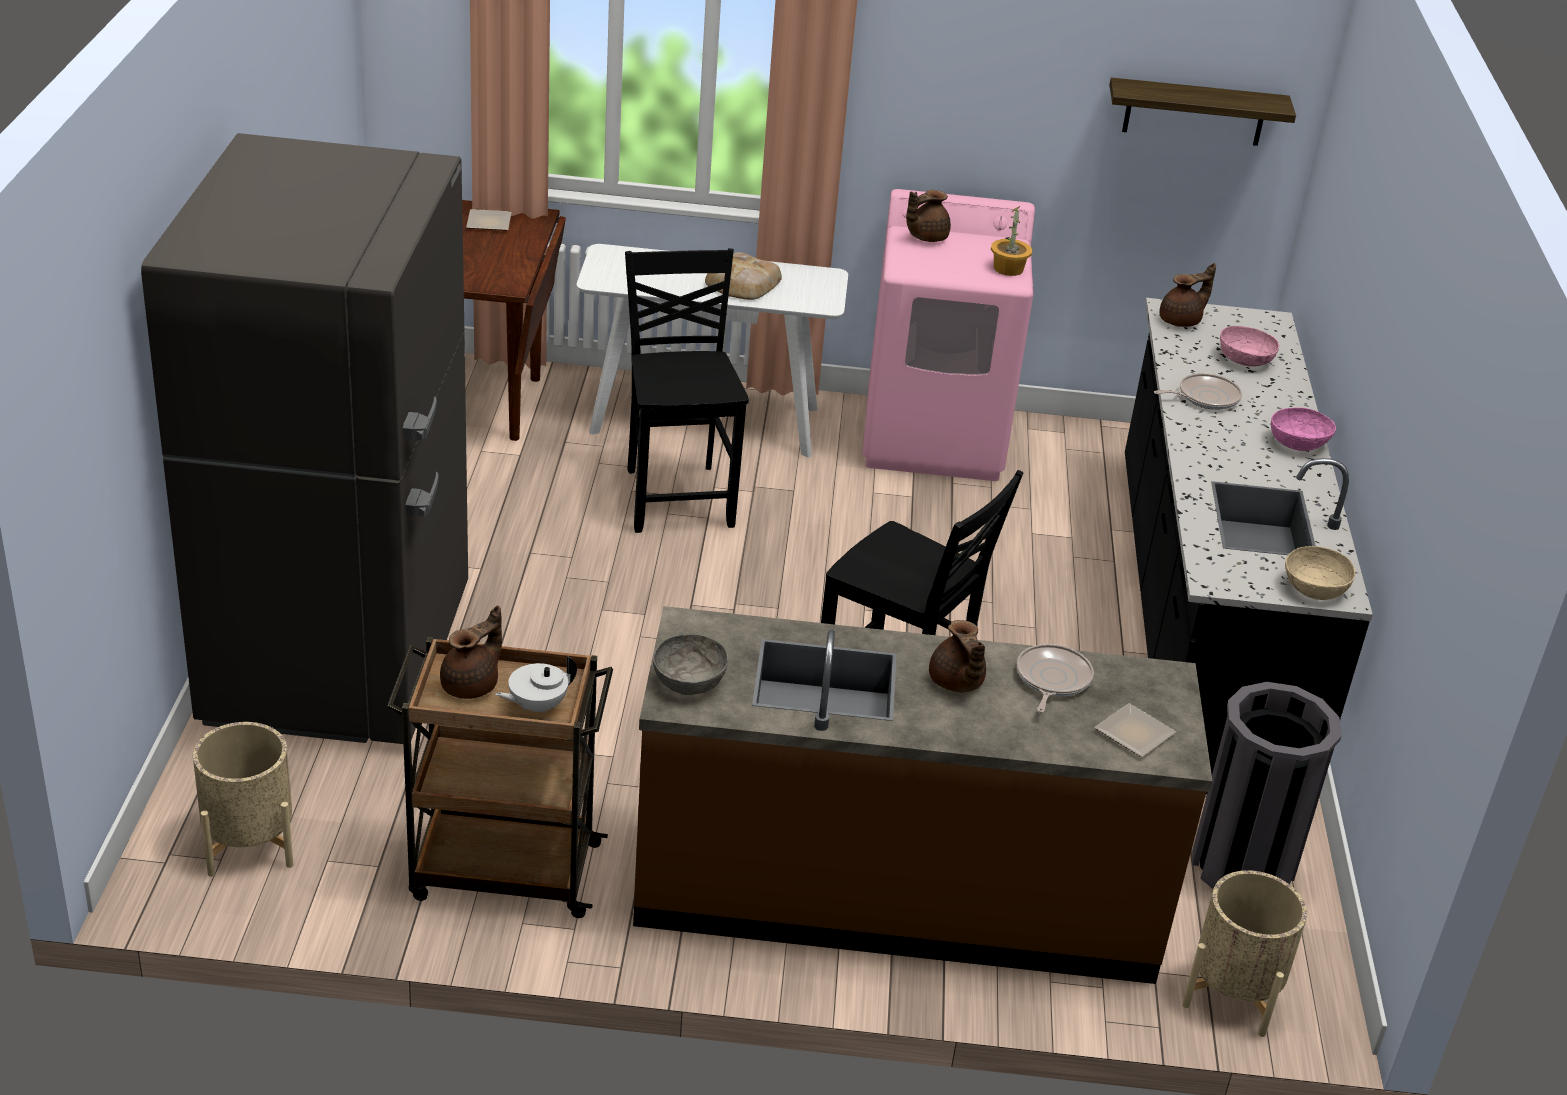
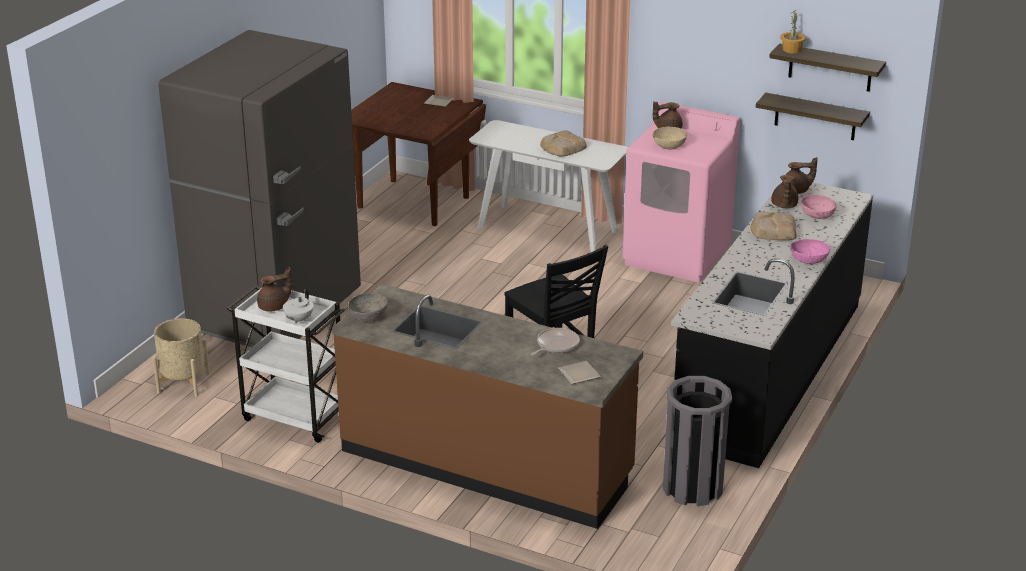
camera: 25 degrees right, 5 degrees down
(502, 871) = (294, 416): brown cart -> white cart
(537, 706) = (298, 320): white teapot -> white teapot turned 60 degrees counterclockwise
(677, 497) = (504, 265): black chair -> none
(956, 683) = (503, 338): brown teapot -> brown teapot (783, 205)
(1009, 269) = (704, 151): potted plant -> potted plant (792, 50)
(1162, 193) = (815, 117): none -> shelf
(1205, 397) = (773, 230): frying pan -> bread
(1233, 993) = (638, 542): beige planter -> none
(1314, 588) = (748, 329): beige bowl -> beige bowl (669, 145)

